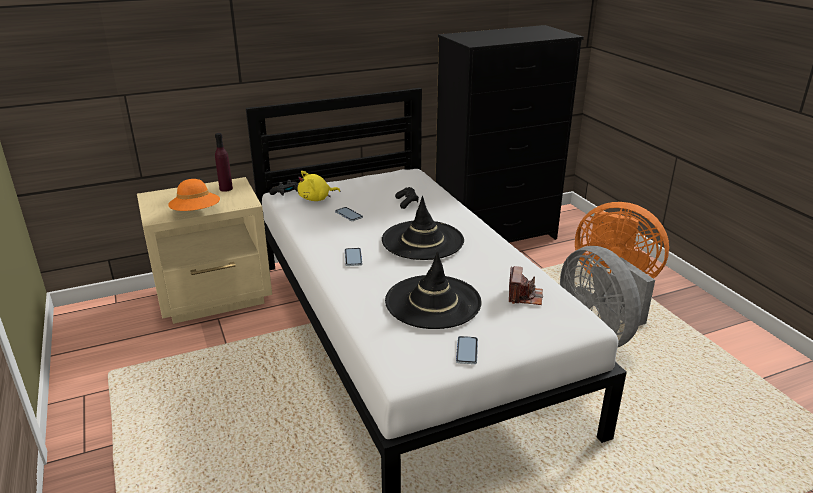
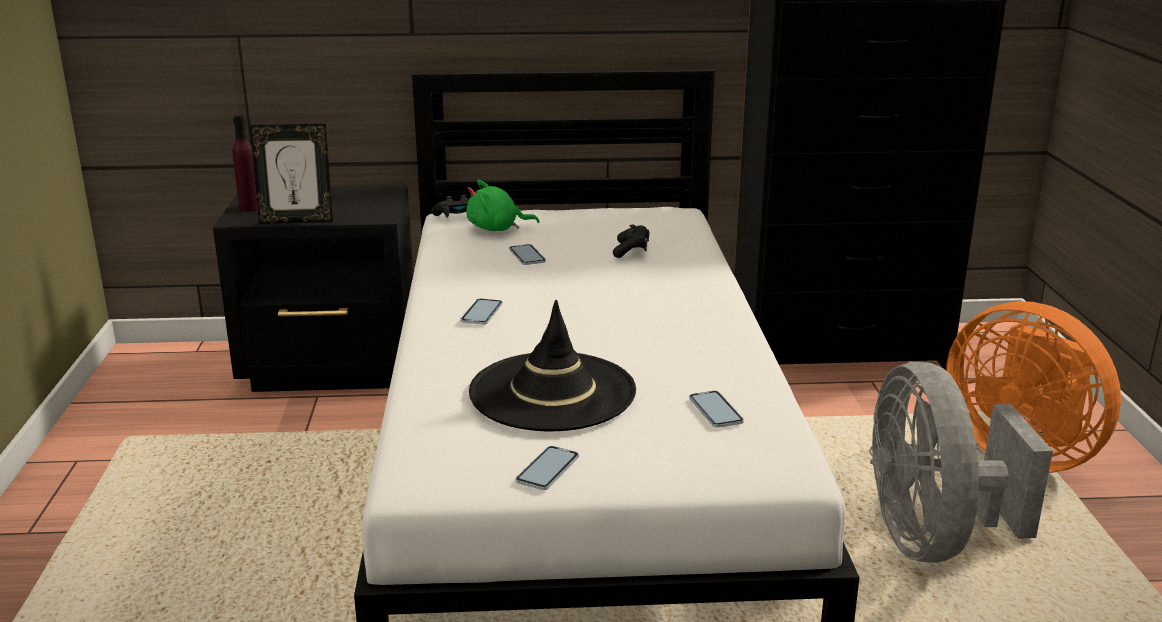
camera: 20 degrees right, 5 degrees down
(196, 213) = (297, 220): orange hat -> picture frame
(216, 297) = (333, 368): beige nightstand -> black nightstand
(226, 188) = (365, 196): purple bottle -> purple bottle (250, 208)
(316, 199) = (497, 229): yellow plush toy -> green plush toy
(423, 240) = (611, 306): black hat -> none
(524, 296) = (715, 411): camera -> phone

